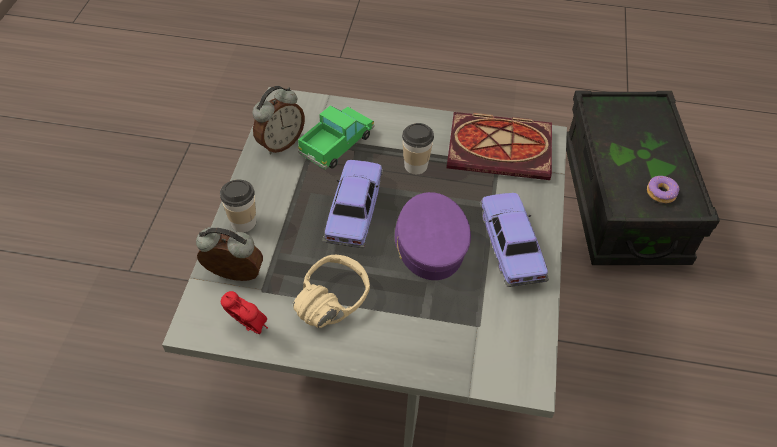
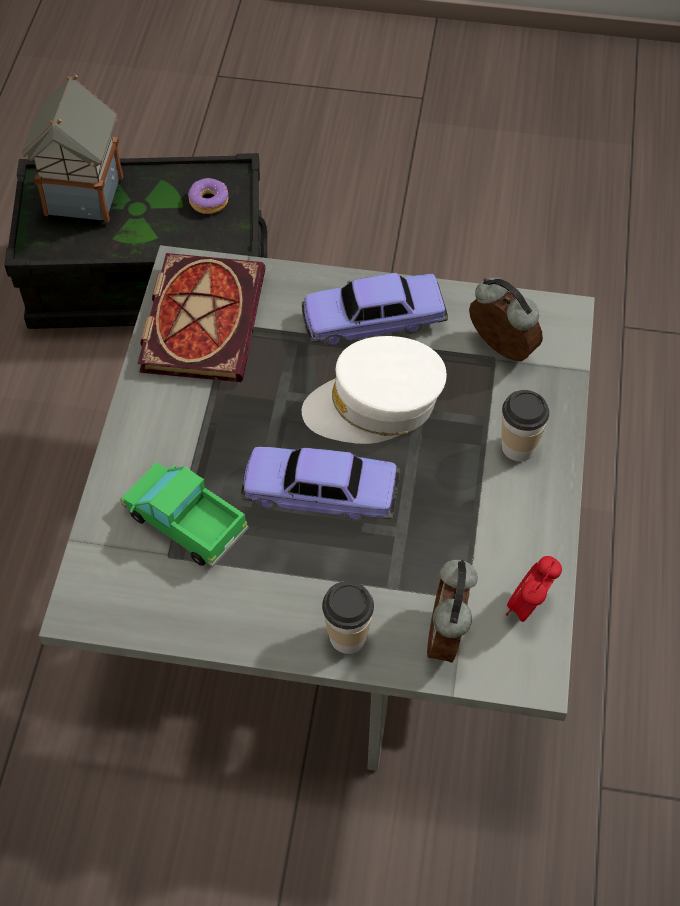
camera: 90 degrees left, 5 degrees up
(280, 143) = (180, 602): alarm clock -> alarm clock (499, 350)
(321, 294) = (466, 525): beige headphones -> none
(416, 166) = (233, 419): cup -> cup (518, 447)
(428, 244) = (375, 405): purple cap -> white cap
(644, 124) = (84, 197): none -> toy house

